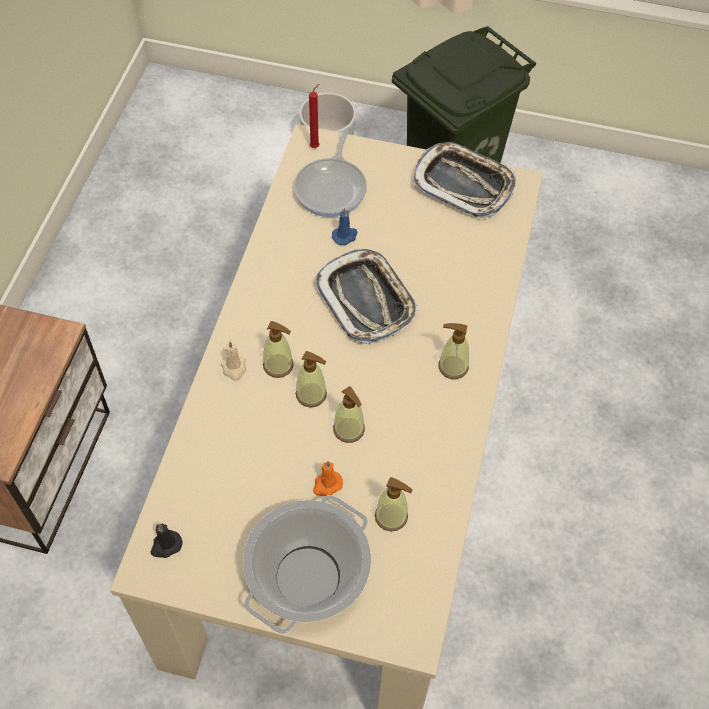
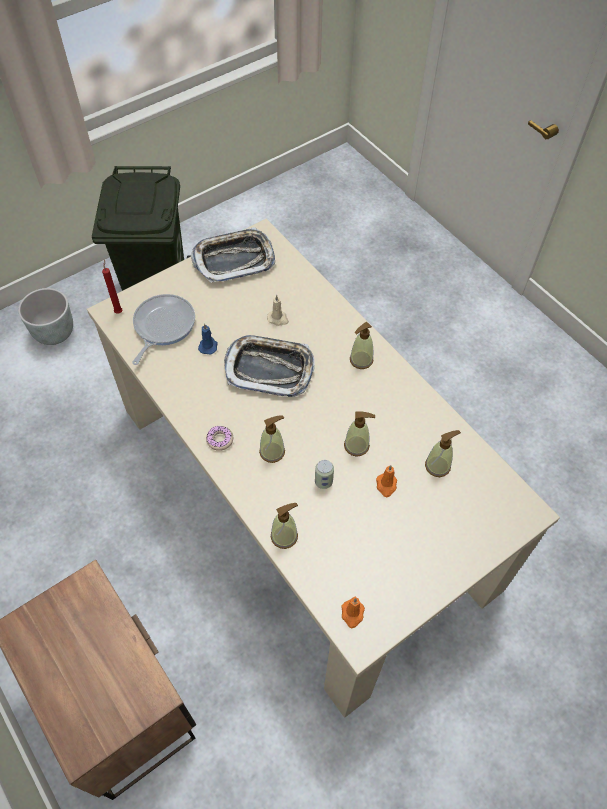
camera: 50 degrees left, 0 degrees up
(166, 545) = (352, 614): black candle -> orange candle
(234, 368) = (250, 479): beige candle -> beige candle (278, 319)
(253, 316) = (220, 440): none -> donut
(283, 428) = (323, 482): none -> can
(308, 576) = (443, 541): cooking pot -> none
(311, 394) = (312, 448): soap dispenser -> soap dispenser (284, 536)
(332, 188) = (162, 326): frying pan -> frying pan turned 120 degrees counterclockwise

